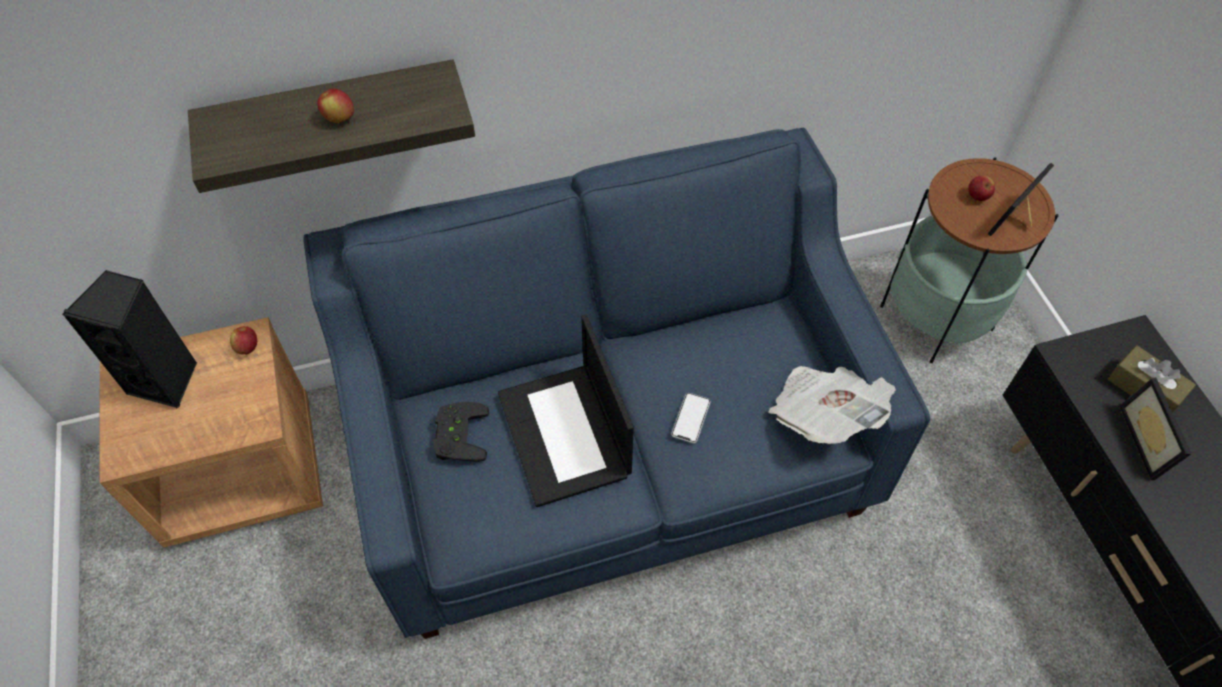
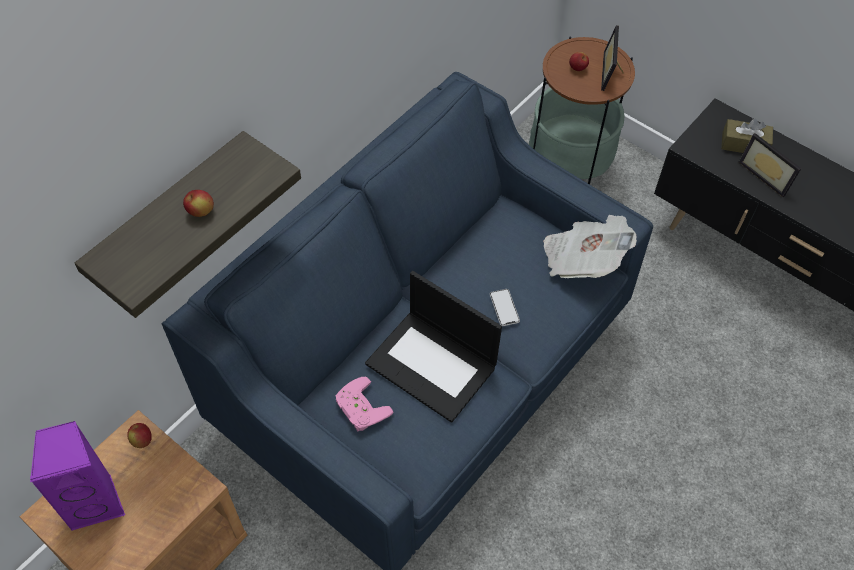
camera: 35 degrees left, 0 degrees up
(167, 380) = (96, 501): black speaker -> purple speaker
(457, 435) = (359, 408): black game controller -> pink game controller

